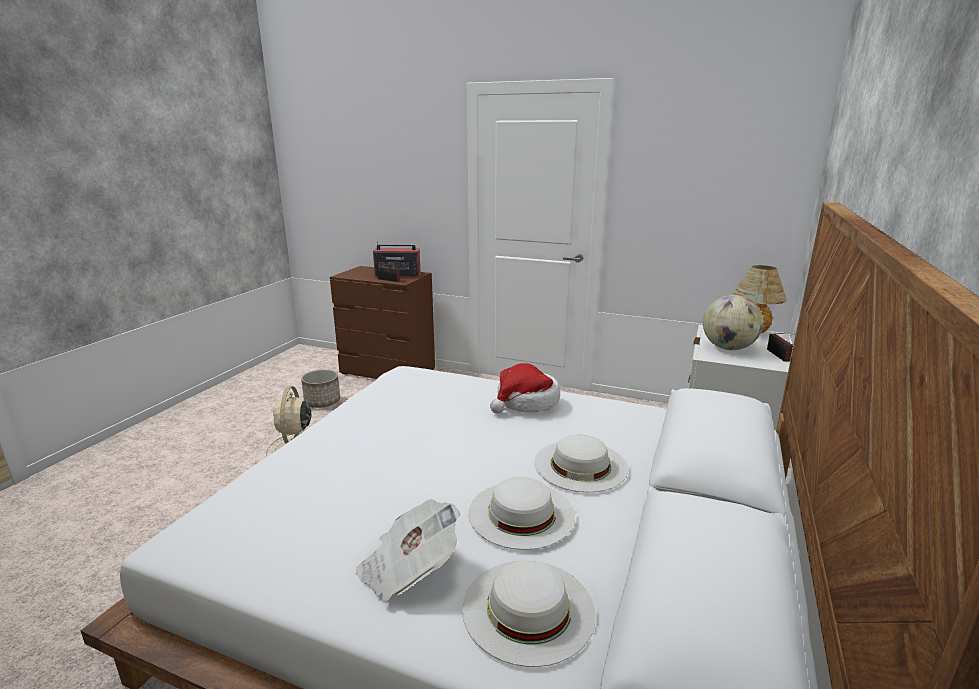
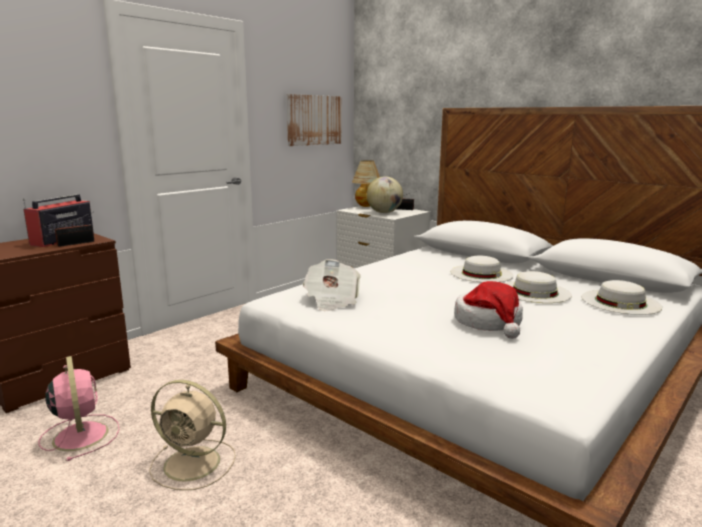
camera: 70 degrees left, 5 degrees down
(322, 402) = (80, 435): planter -> pink fan
(409, 569) = (593, 323): newspaper -> newspaper (331, 300)
(526, 402) = (385, 271): hat -> hat (489, 322)
(719, 197) = (314, 120): none -> picture

